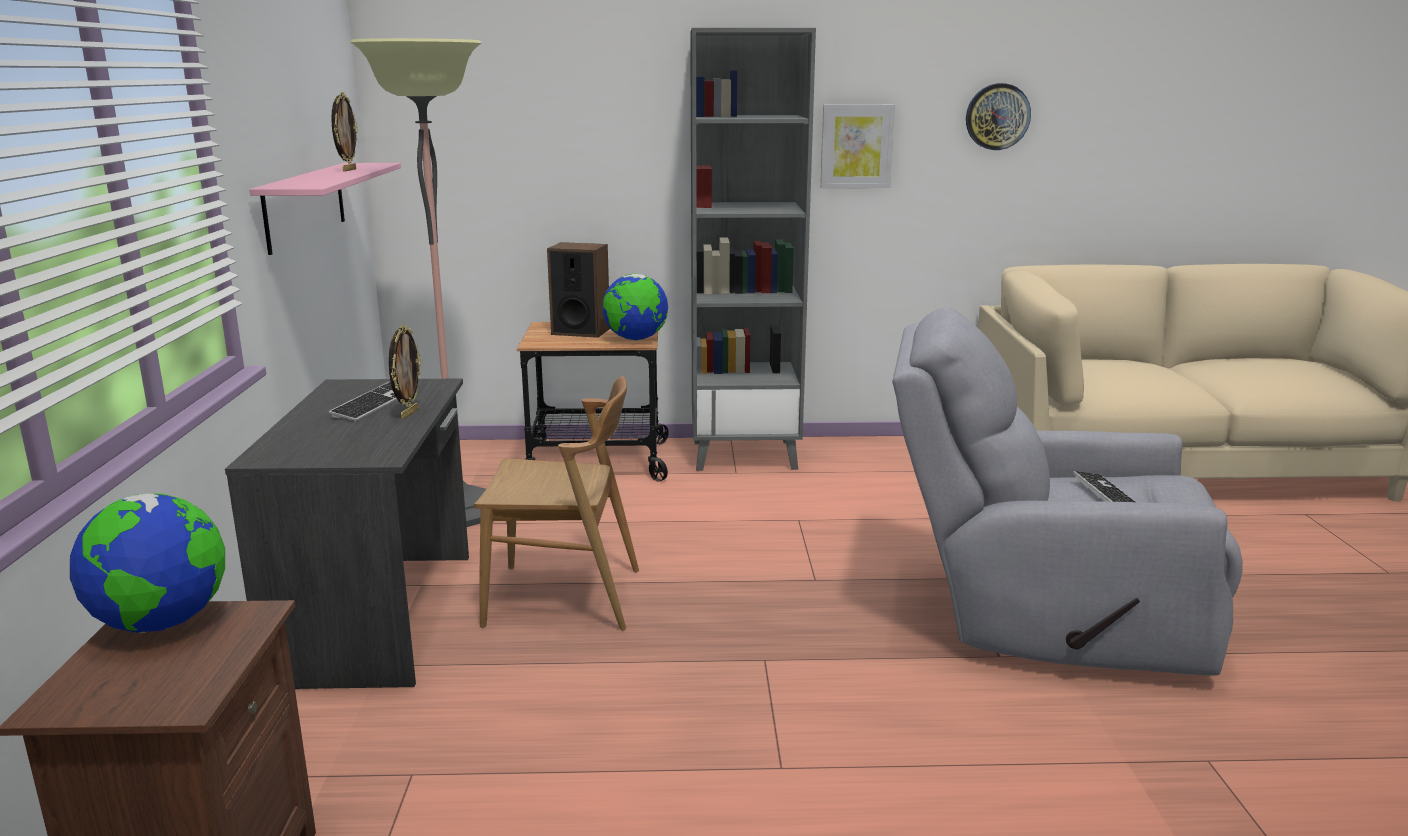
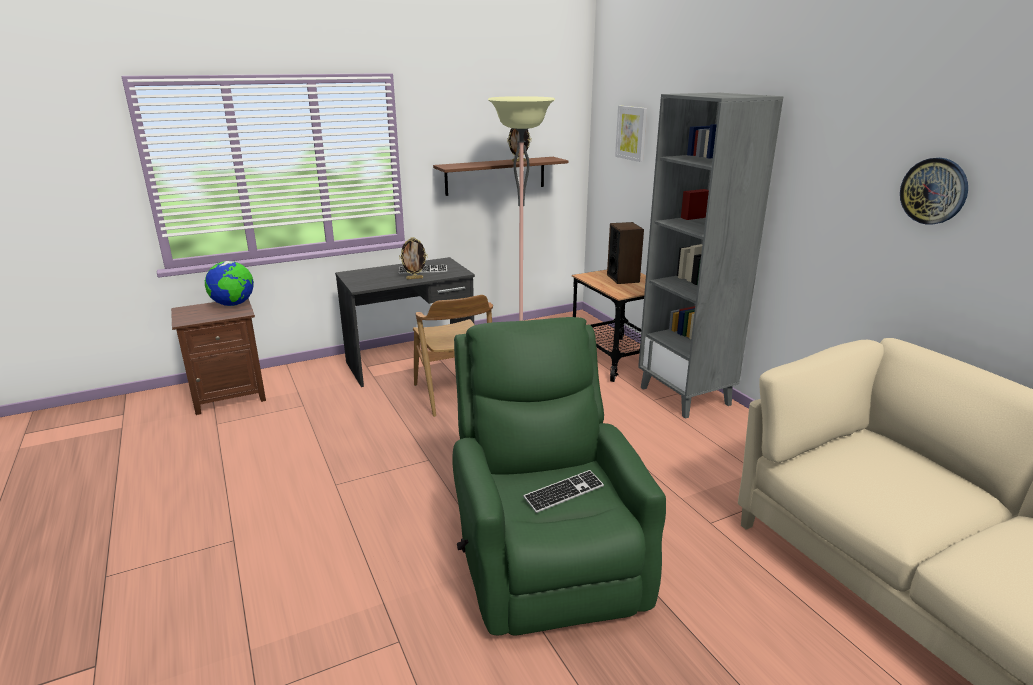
camera: 65 degrees right, 5 degrees up
(305, 205) = (495, 175): pink shelf -> brown shelf
(635, 339) = (626, 291): globe -> none
(856, 146) = (812, 195): picture -> picture (631, 133)
(1041, 618) = (545, 551): grey armchair -> green armchair

